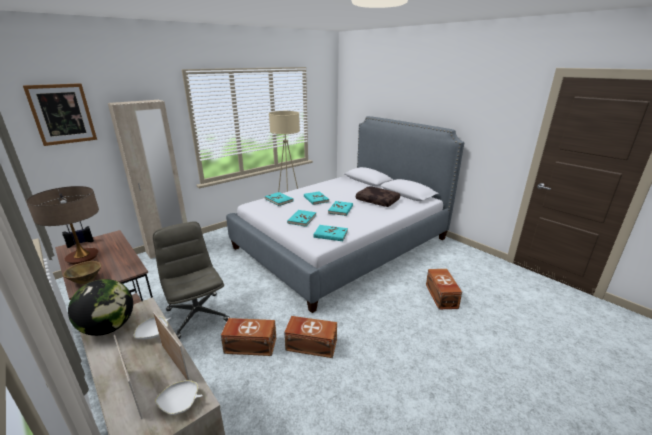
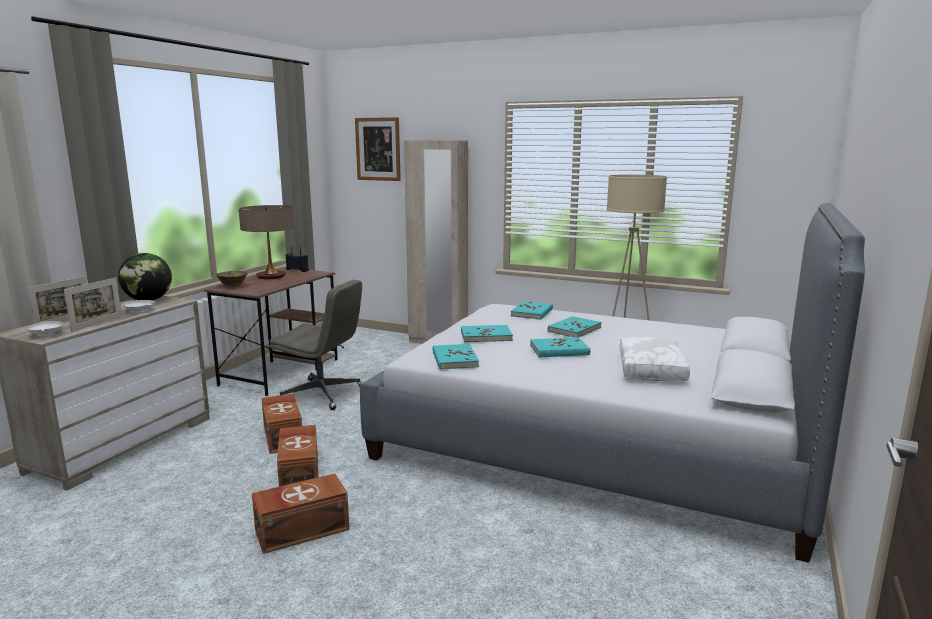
camera: 65 degrees right, 10 degrees down
(197, 315) = (322, 394): grey office chair -> grey office chair turned 75 degrees clockwise
(378, 201) = (653, 370): brown pillow -> white pillow
(441, 296) = (518, 583): brown storage box -> brown storage box (300, 529)

